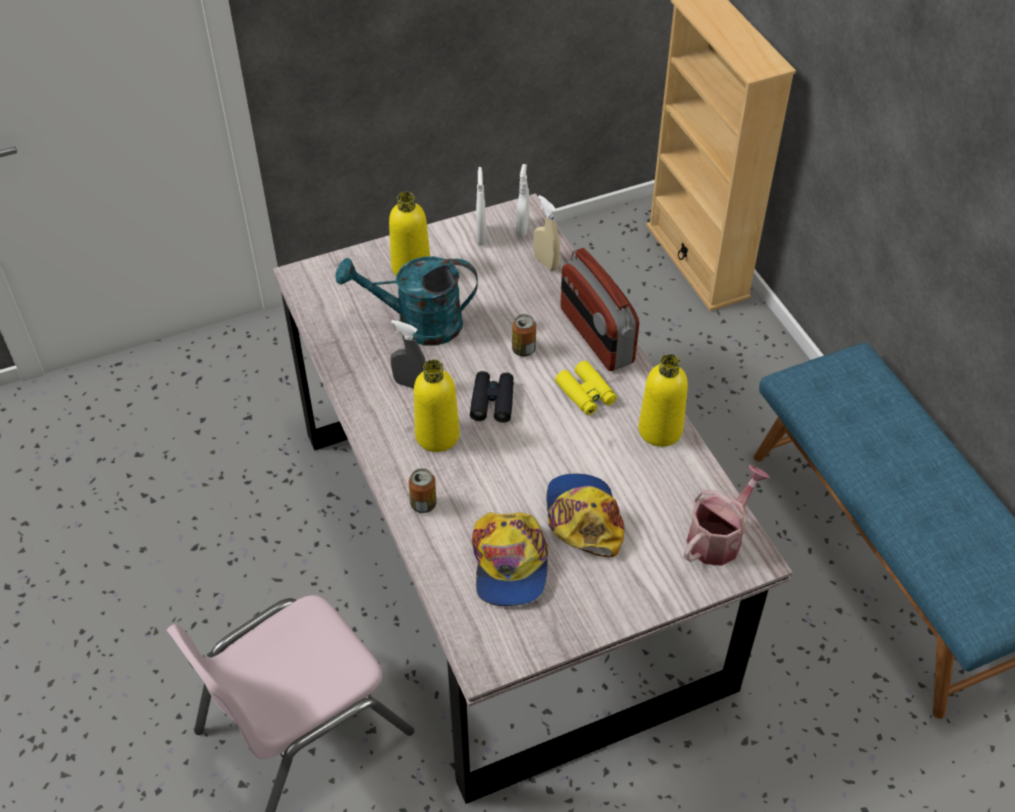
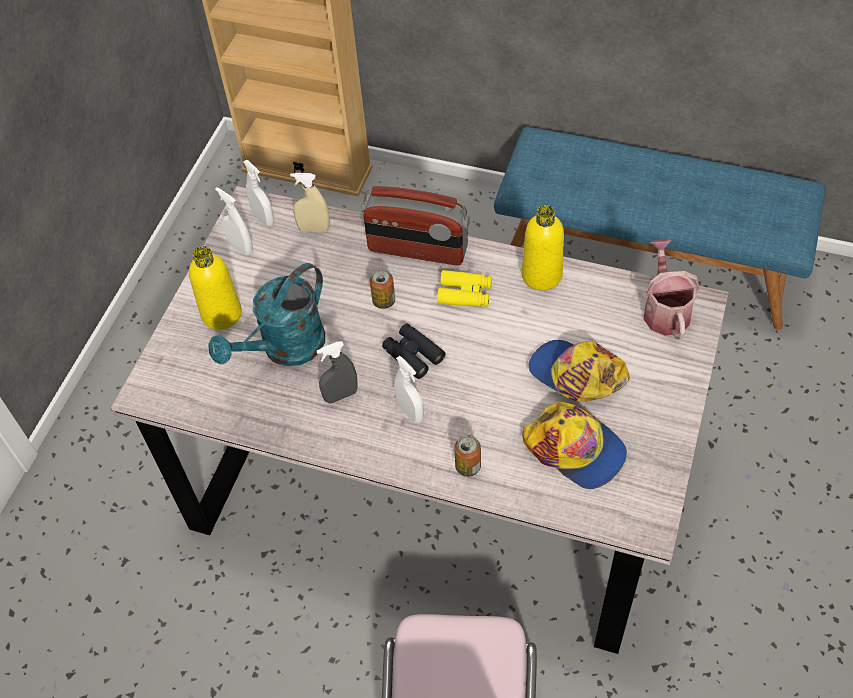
camera: 45 degrees left, 5 degrees up
(437, 435) = (410, 412): yellow bottle -> white spray bottle

